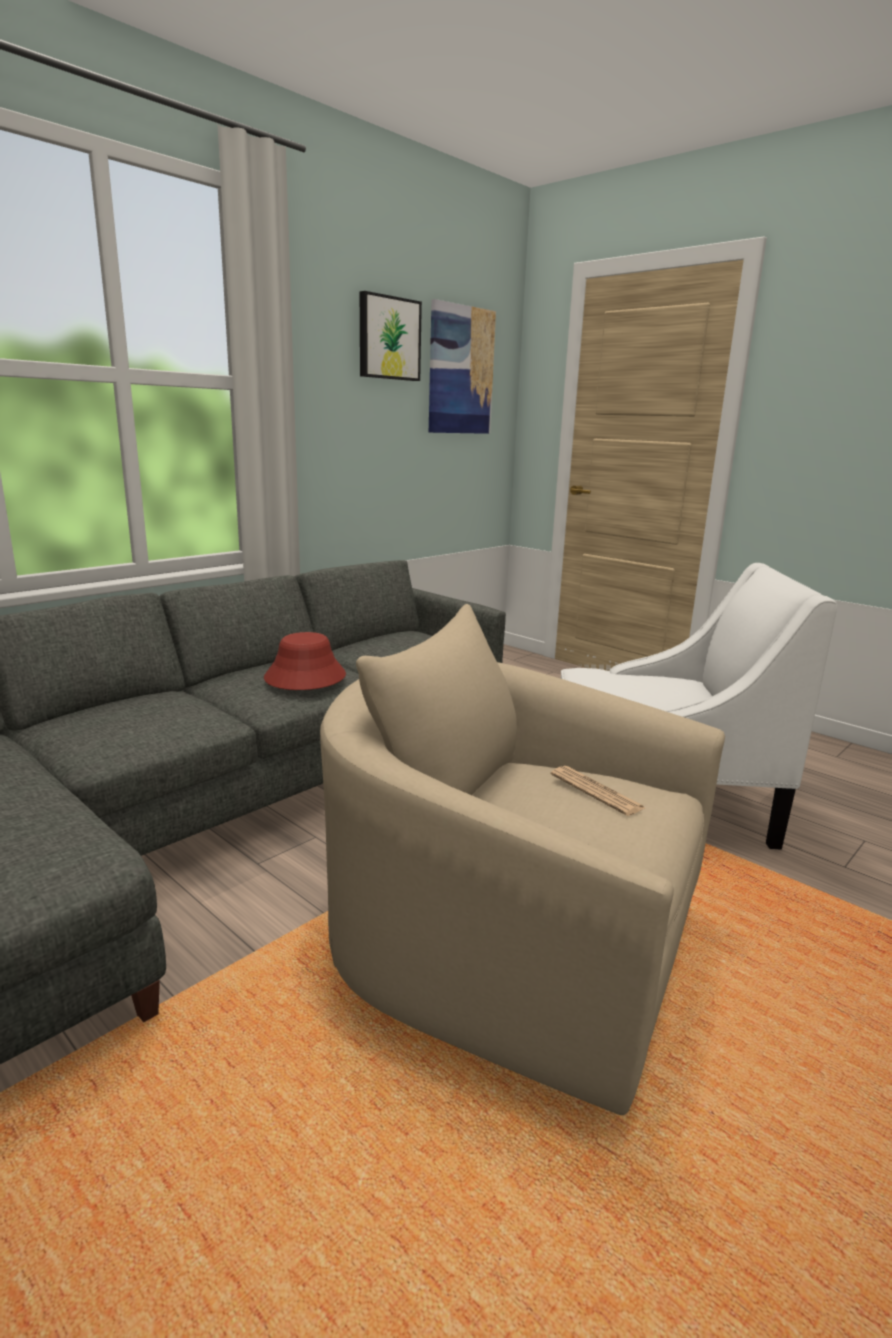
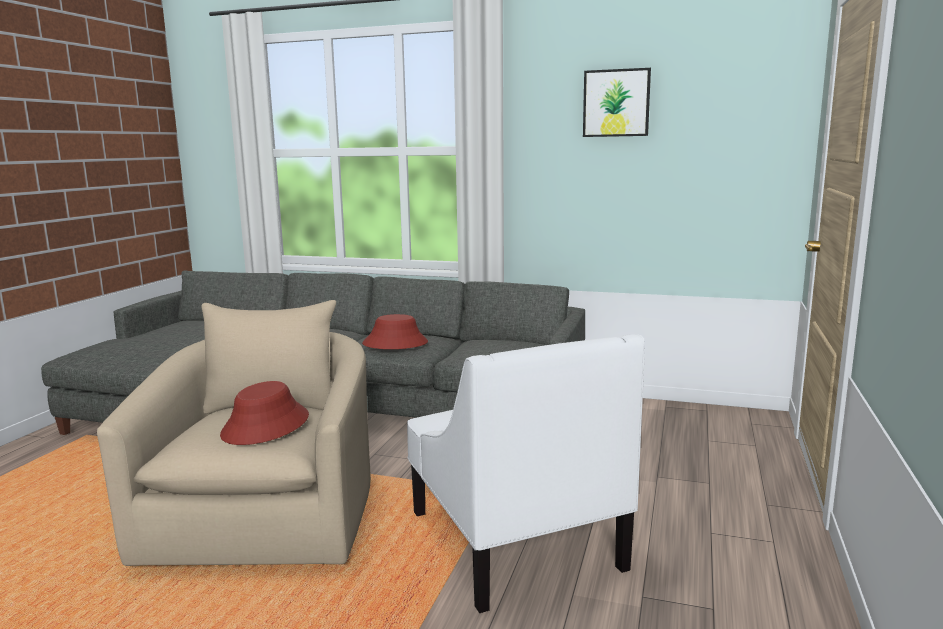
camera: 65 degrees right, 5 degrees down
(460, 371) = (713, 121): picture -> none
(596, 791) = (266, 426): newspaper -> red hat

